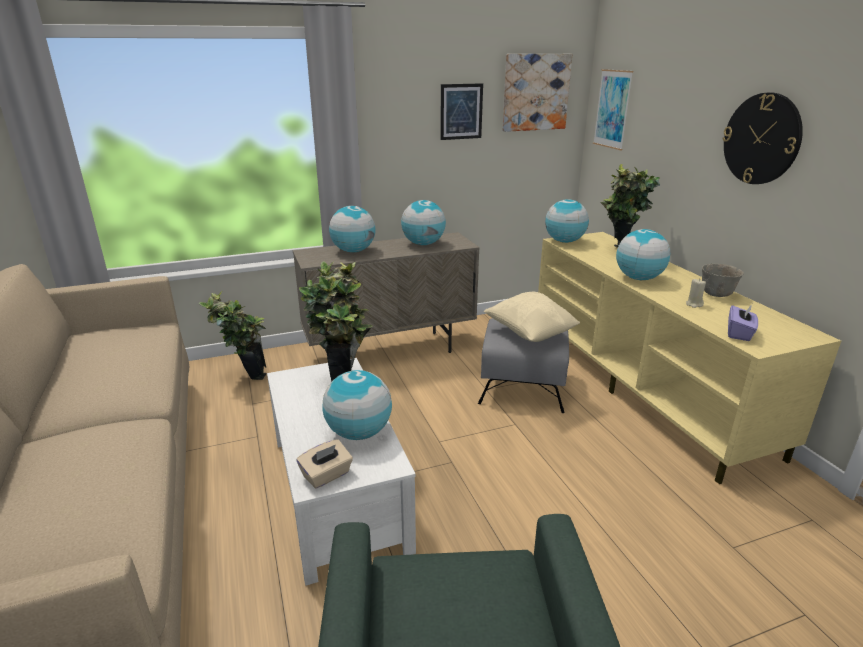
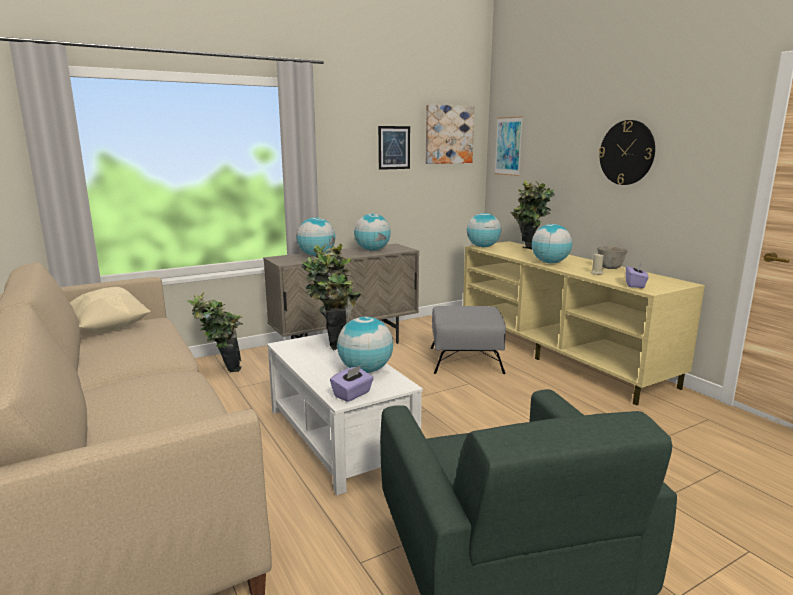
camera: 10 degrees left, 10 degrees down
(326, 475) = (352, 394): beige tissue box -> purple tissue box
(530, 333) = (470, 312): beige pillow -> beige pillow (108, 327)

